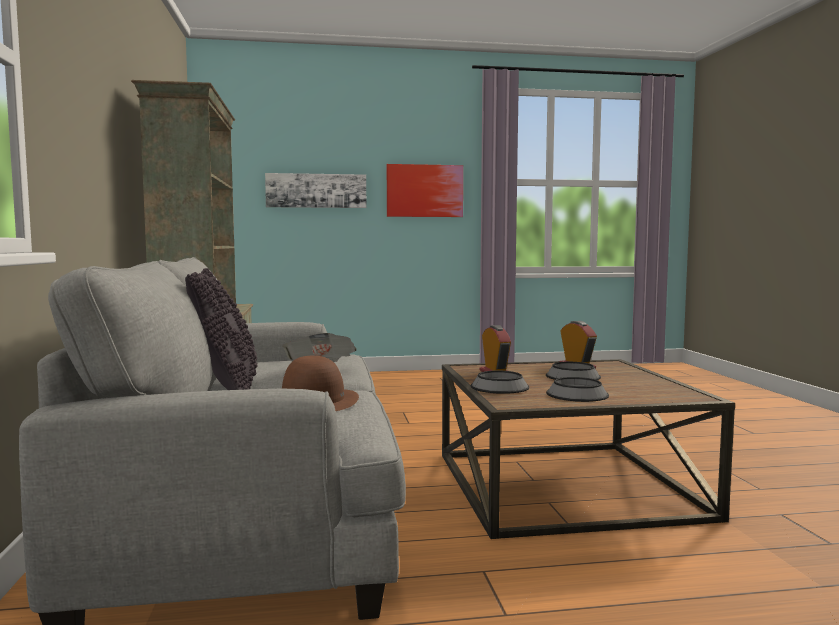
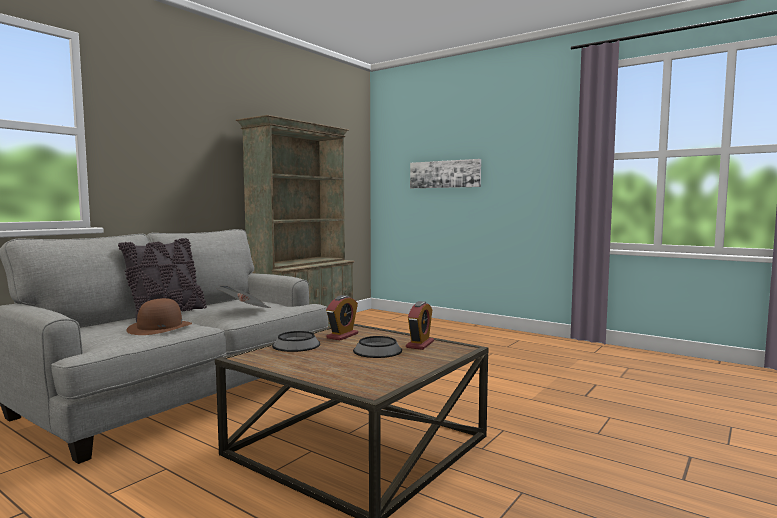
camera: 45 degrees right, 0 degrees up
(424, 191) = (529, 170): picture -> none
(577, 394) = (311, 363): bowl -> none

